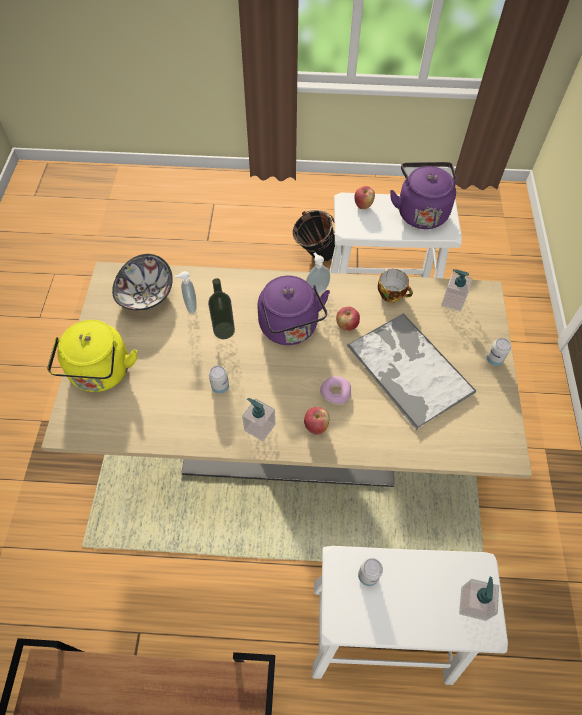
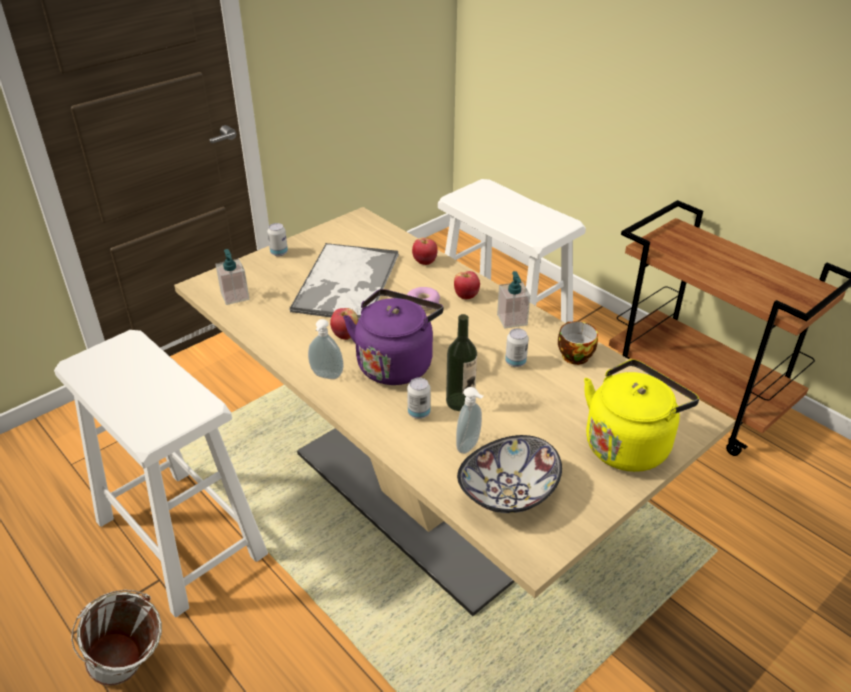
camera: 135 degrees left, 20 degrees down
(314, 256) = (131, 672): black bucket -> white bucket
(363, 205) = (145, 418): apple -> apple (425, 262)
(368, 575) = (526, 227): can -> can (419, 413)
(392, 294) = (270, 330): cup -> cup (573, 355)
(421, 211) = (113, 371): purple kettle -> none
(473, 603) = (479, 193): soap dispenser -> none

